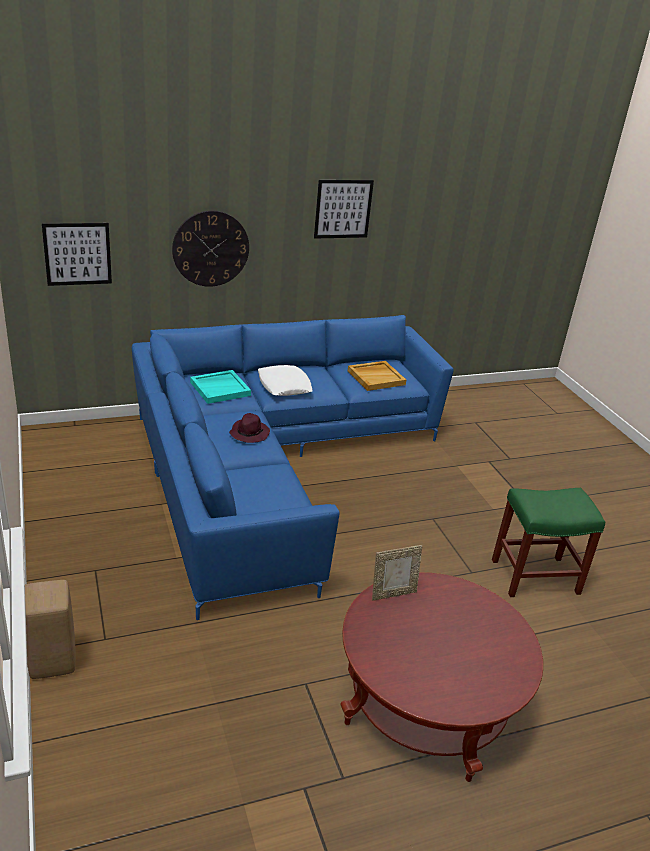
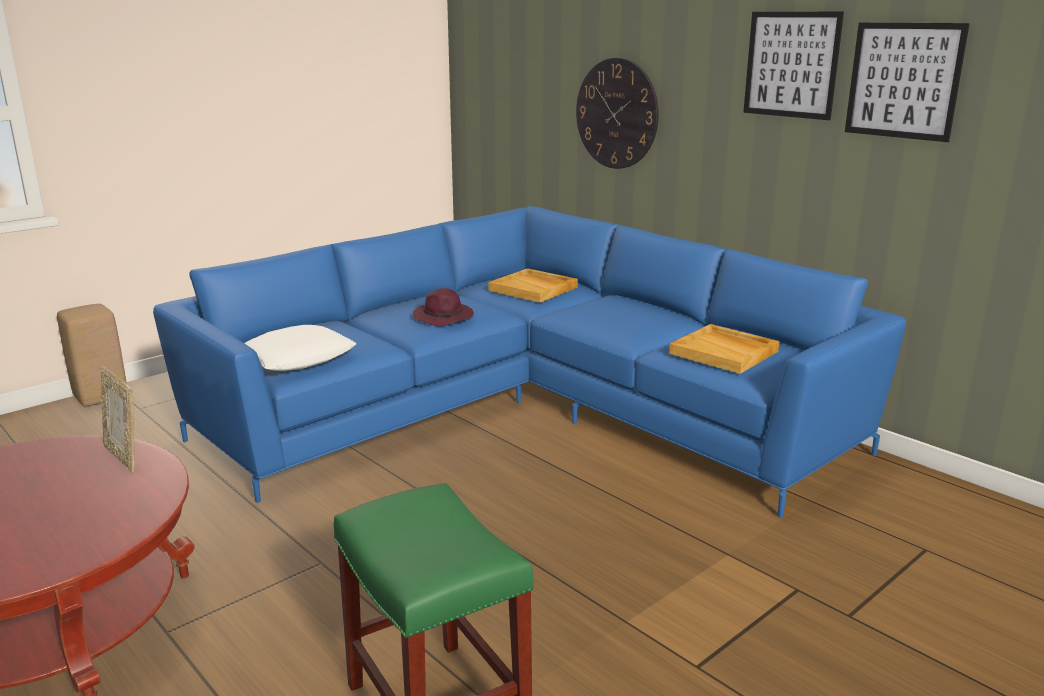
camera: 70 degrees right, 10 degrees down
(77, 254) = (501, 104): picture -> picture (903, 81)
(220, 388) = (534, 289): turquoise tray -> beige tray
(284, 385) = (596, 312): white pillow -> white pillow (297, 358)

